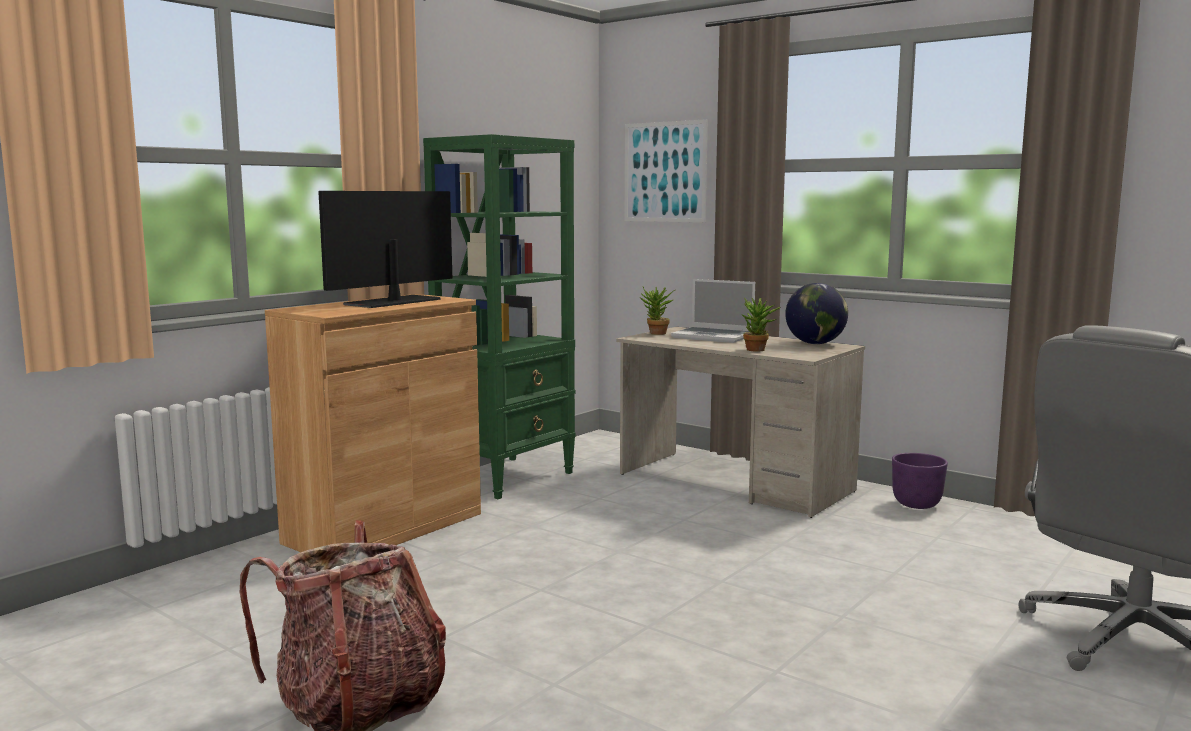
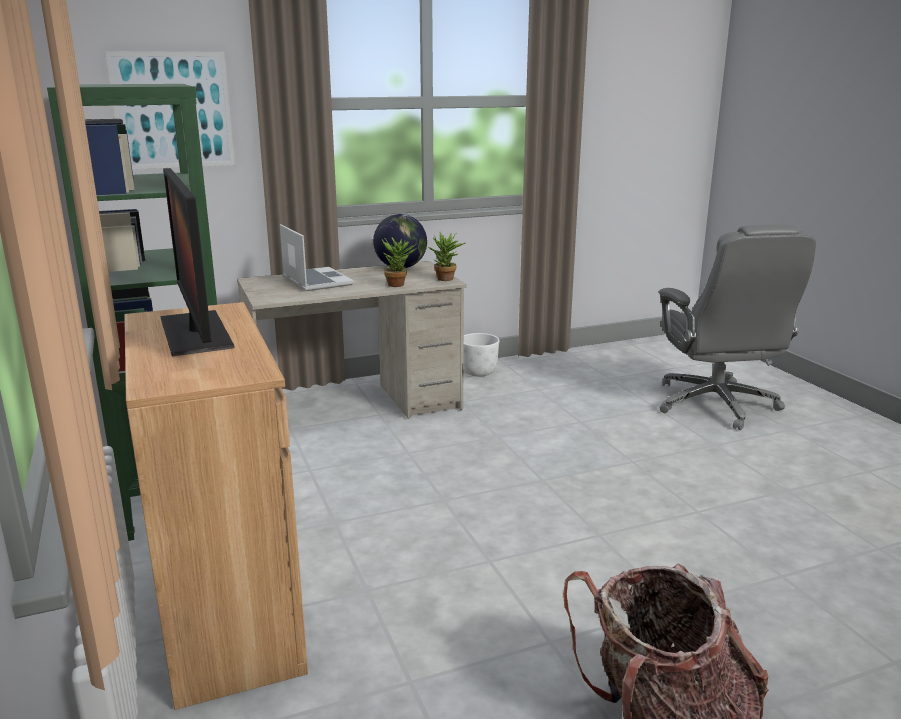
camera: 60 degrees left, 10 degrees up
(656, 334) = (262, 291): potted plant -> potted plant (446, 280)
(714, 337) = (316, 281): laptop -> laptop turned 90 degrees counterclockwise
(916, 504) = (478, 373): purple planter -> white planter

